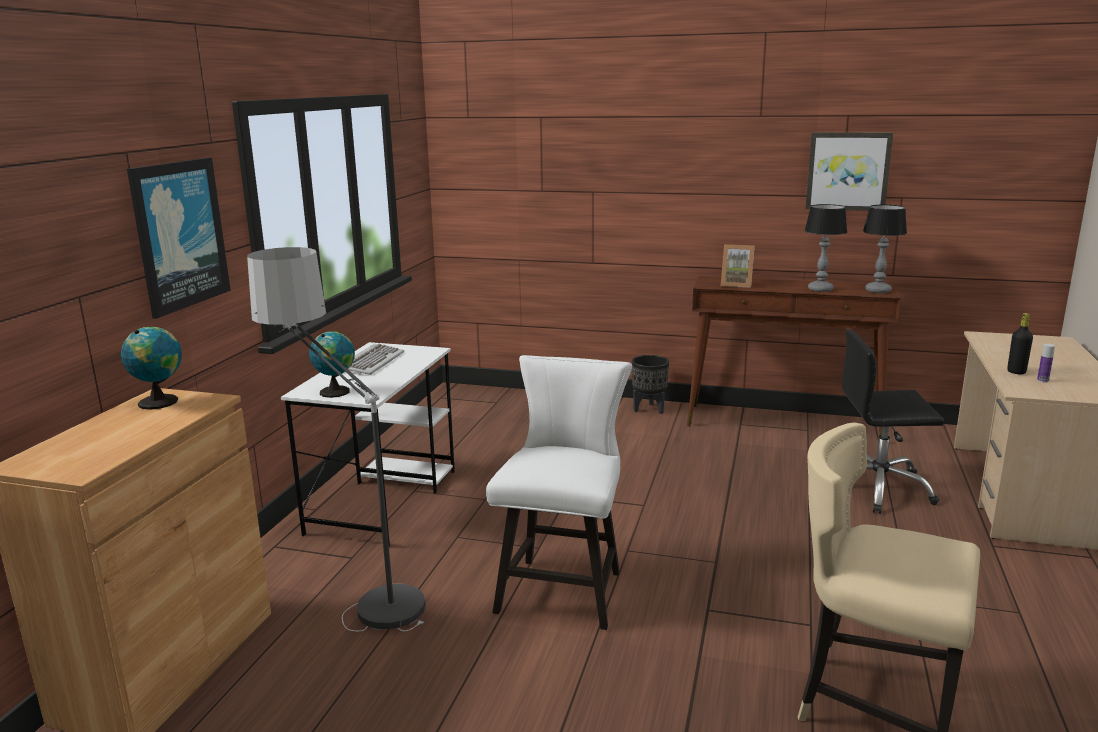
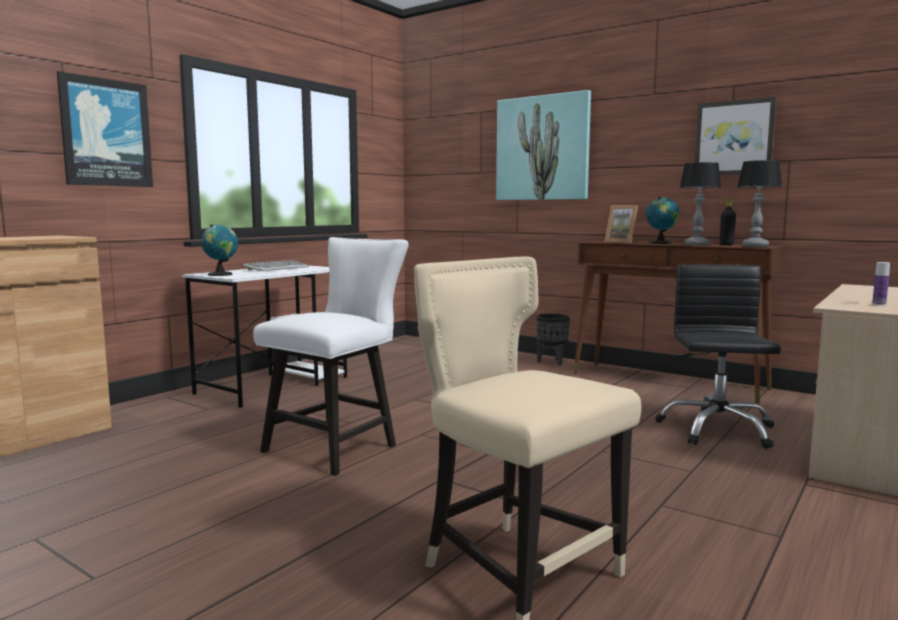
camera: 20 degrees right, 10 degrees down
(160, 401) = (44, 236): globe -> globe (661, 243)
(353, 594) = (179, 426): floor lamp -> none
(626, 167) = (543, 148): none -> picture
(877, 488) = (716, 429): black office chair -> black office chair turned 75 degrees clockwise
(1016, 372) = (856, 299): black bottle -> black bottle (726, 244)

